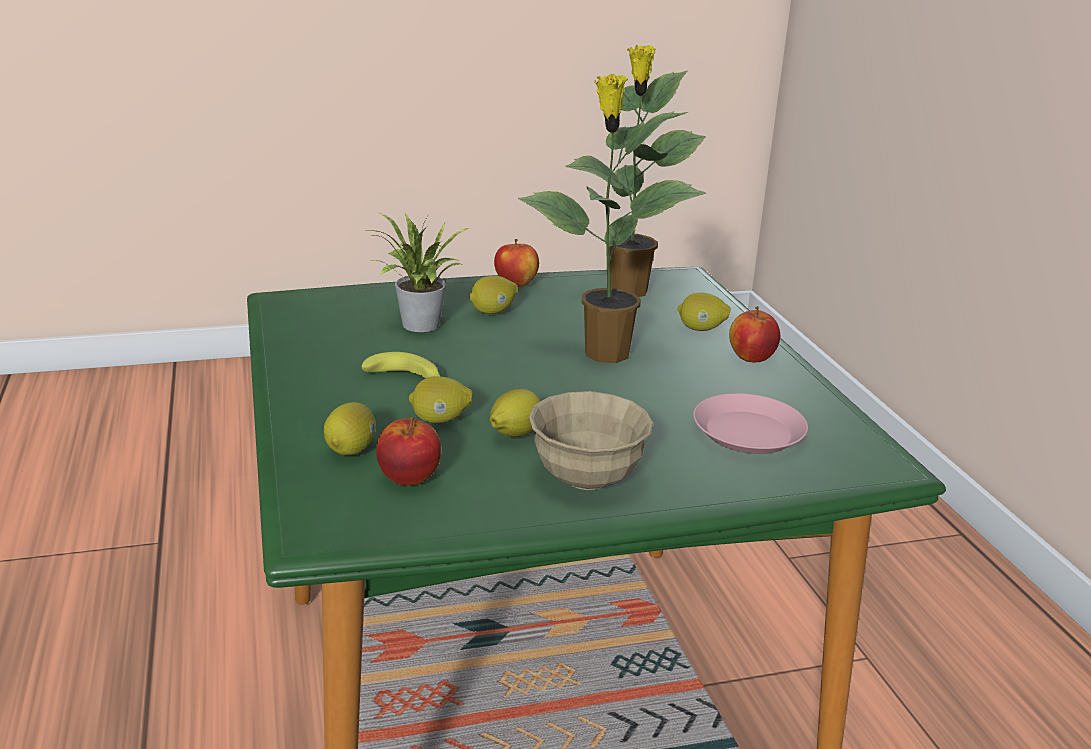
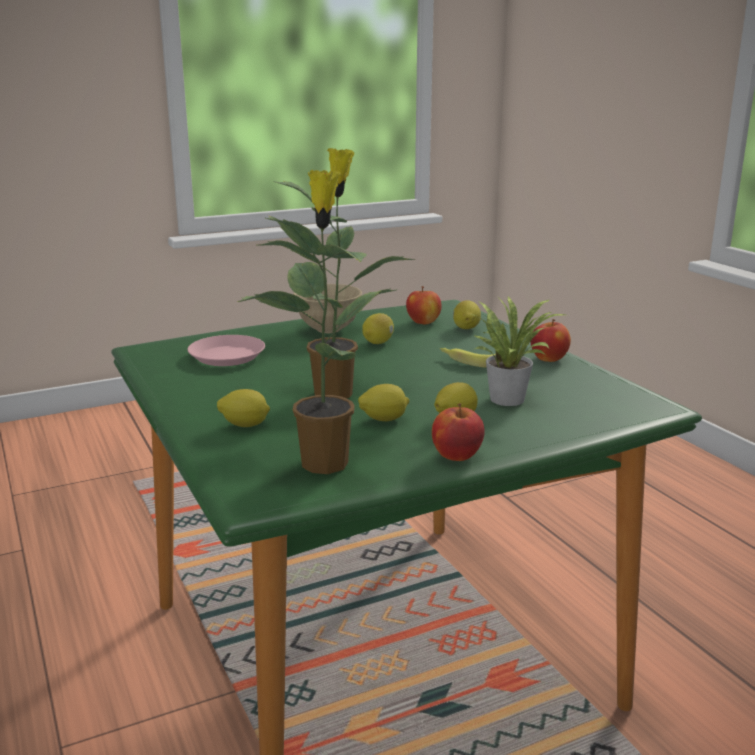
camera: 170 degrees right, 5 degrees down
(440, 420) = (429, 344): lemon -> lemon (383, 420)
(751, 358) = (204, 404): apple -> apple (549, 359)

